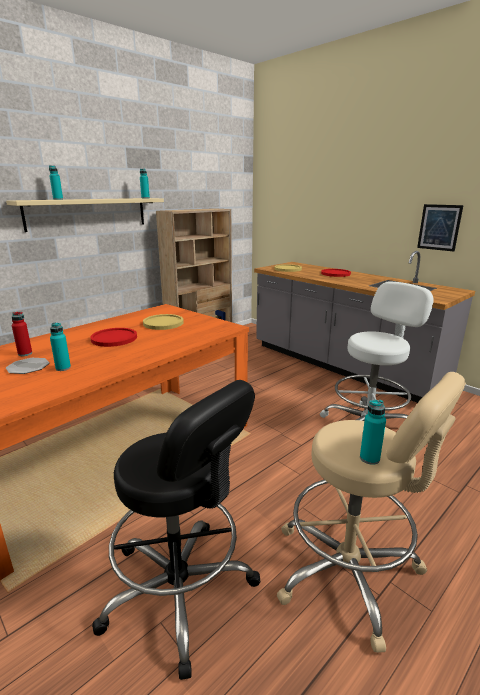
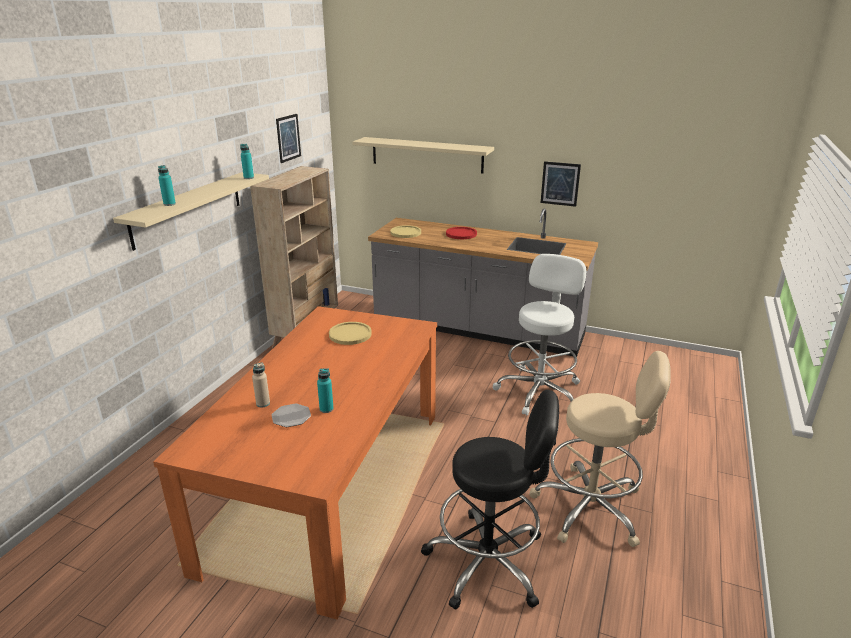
camera: 25 degrees left, 5 degrees up
(25, 354) = (263, 403): red bottle -> beige bottle
(114, 338) = (326, 364): red plate -> none
(204, 183) = (288, 138): none -> picture
(320, 204) = (427, 155): none -> beige shelf
(369, 458) = (615, 420): turquoise bottle -> none

